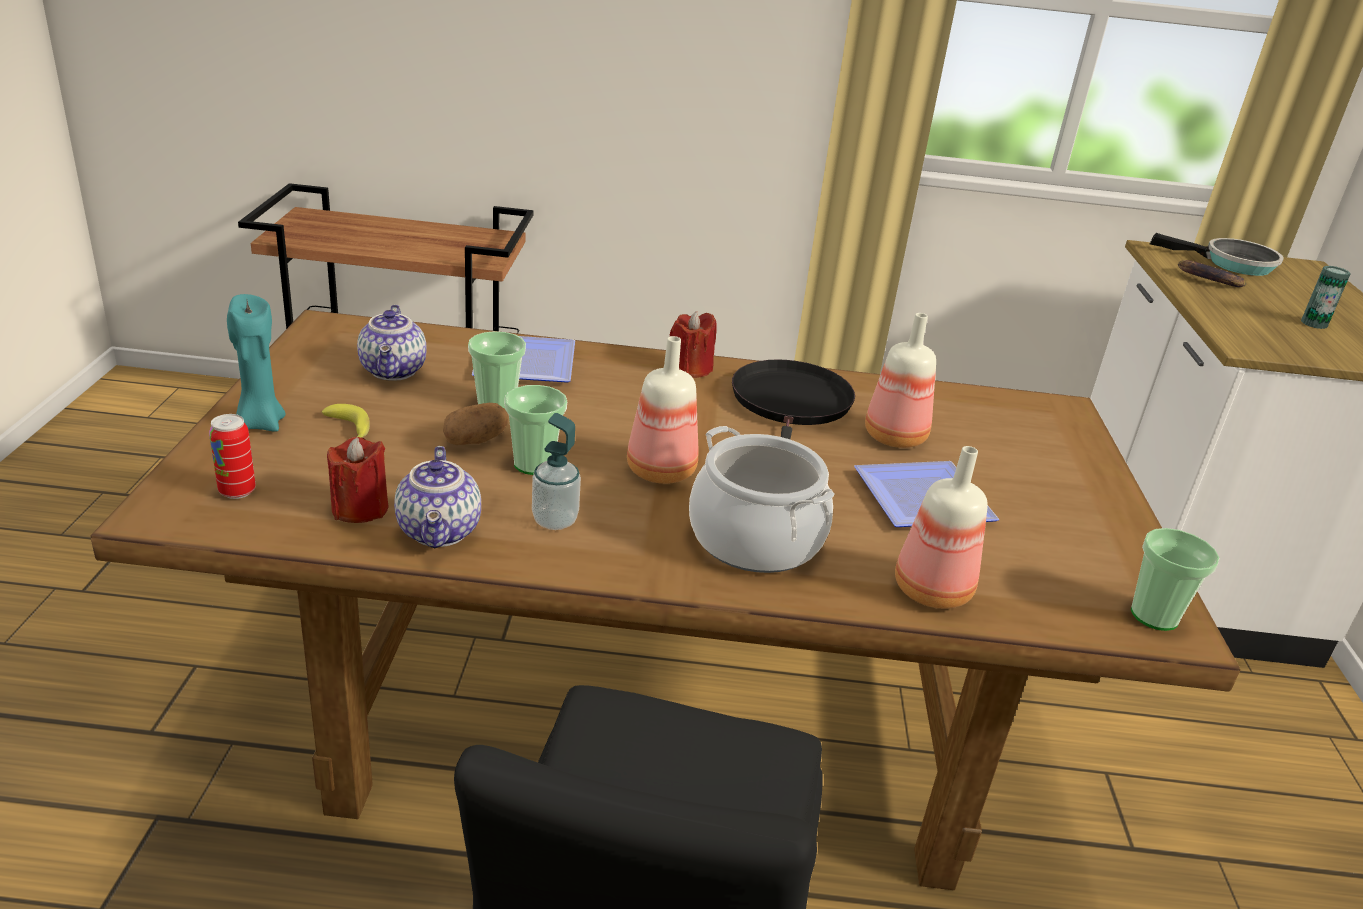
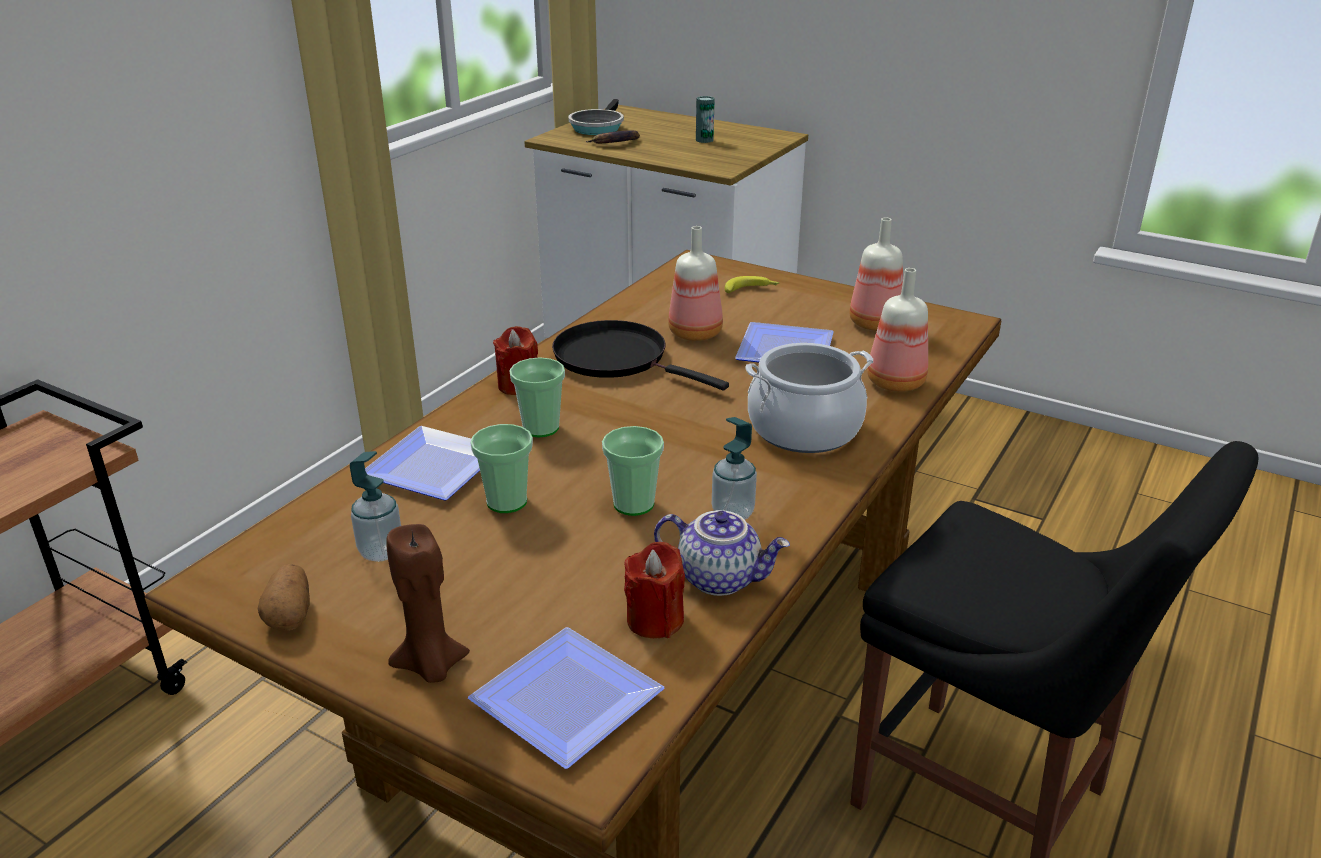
camera: 60 degrees left, 0 degrees up
(237, 491) = (574, 700): can -> plate
(260, 423) = (431, 666): turquoise candle -> brown candle
(350, 430) = (494, 603): banana -> banana (751, 290)
(395, 371) = (381, 551): teapot -> soap dispenser
(475, 440) = (569, 528): potato -> potato (290, 614)
(661, 472) = (686, 444): bottle -> bottle (877, 324)
(1154, 616) = (947, 323): cup -> cup (540, 428)
(1232, 264) = (597, 127): frying pan -> frying pan turned 150 degrees clockwise

